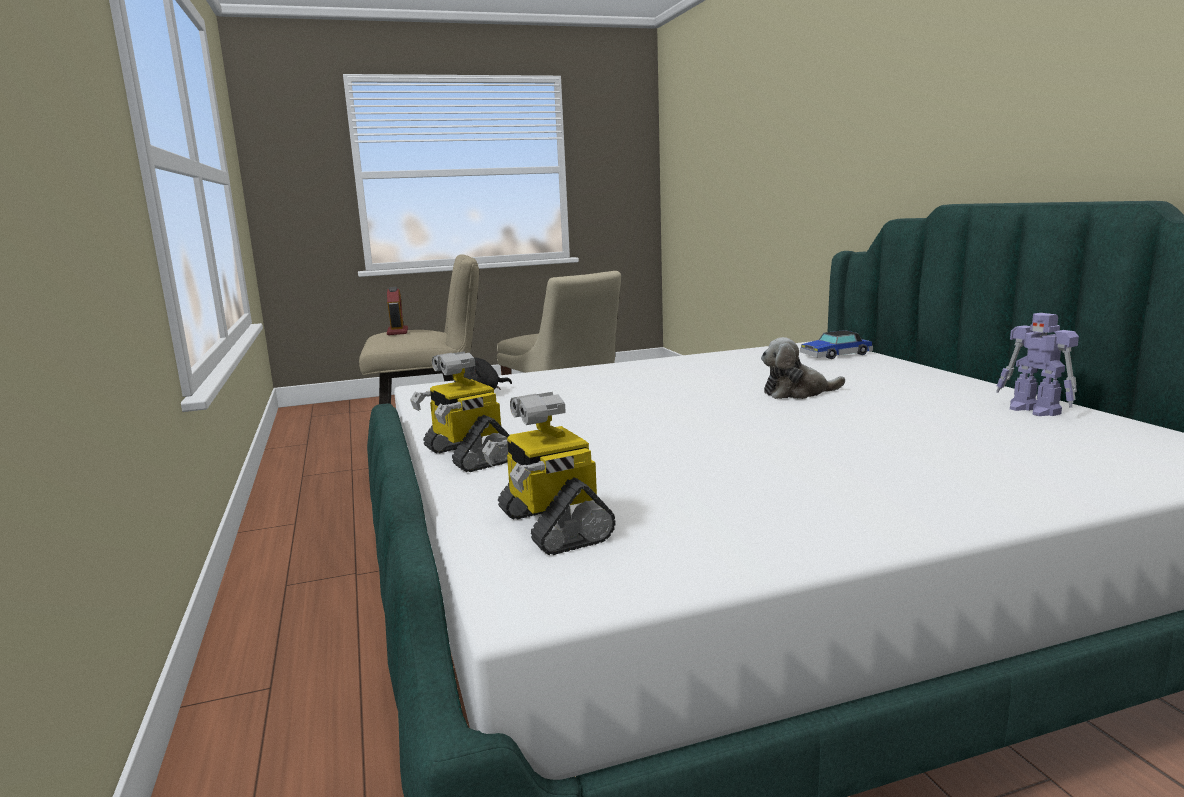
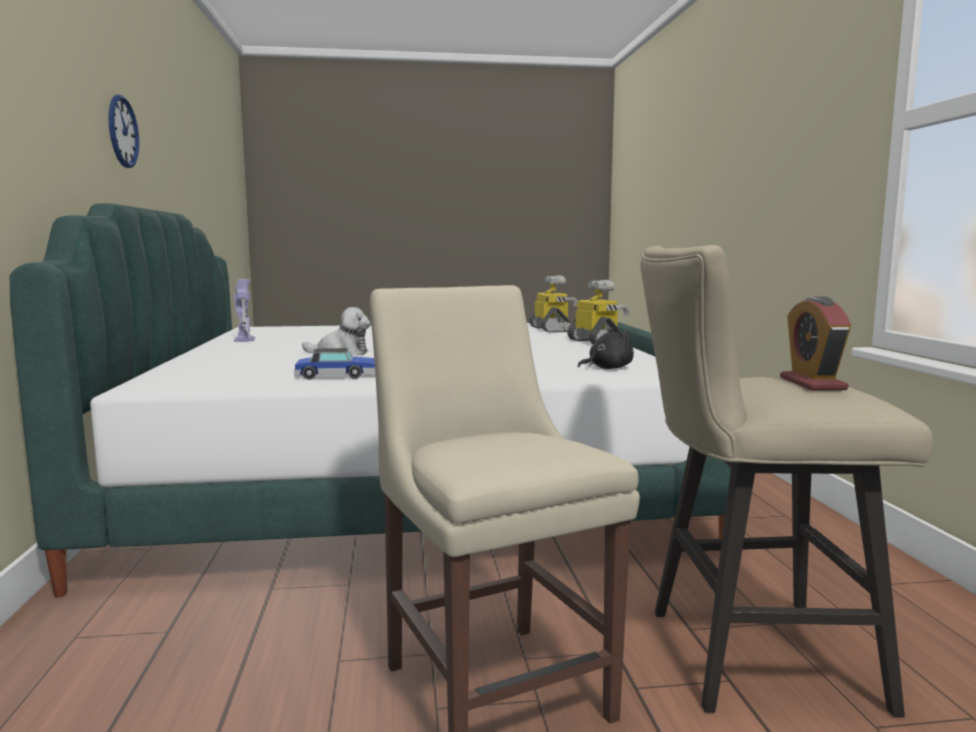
camera: 170 degrees left, 5 degrees down
(836, 355) = (188, 375): toy car -> toy car (337, 376)
(1092, 96) = (122, 131): none -> wall clock

